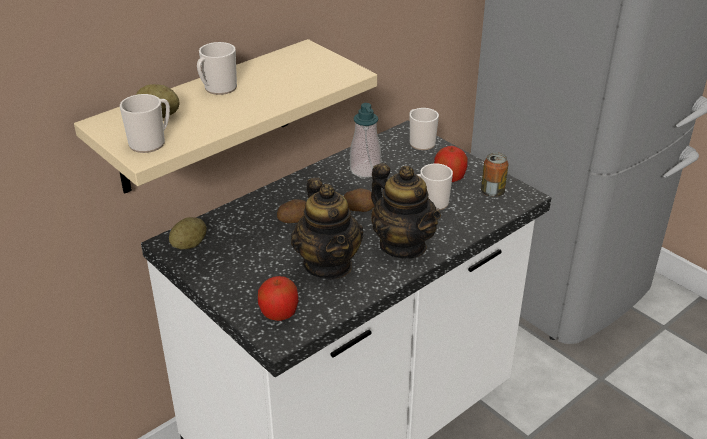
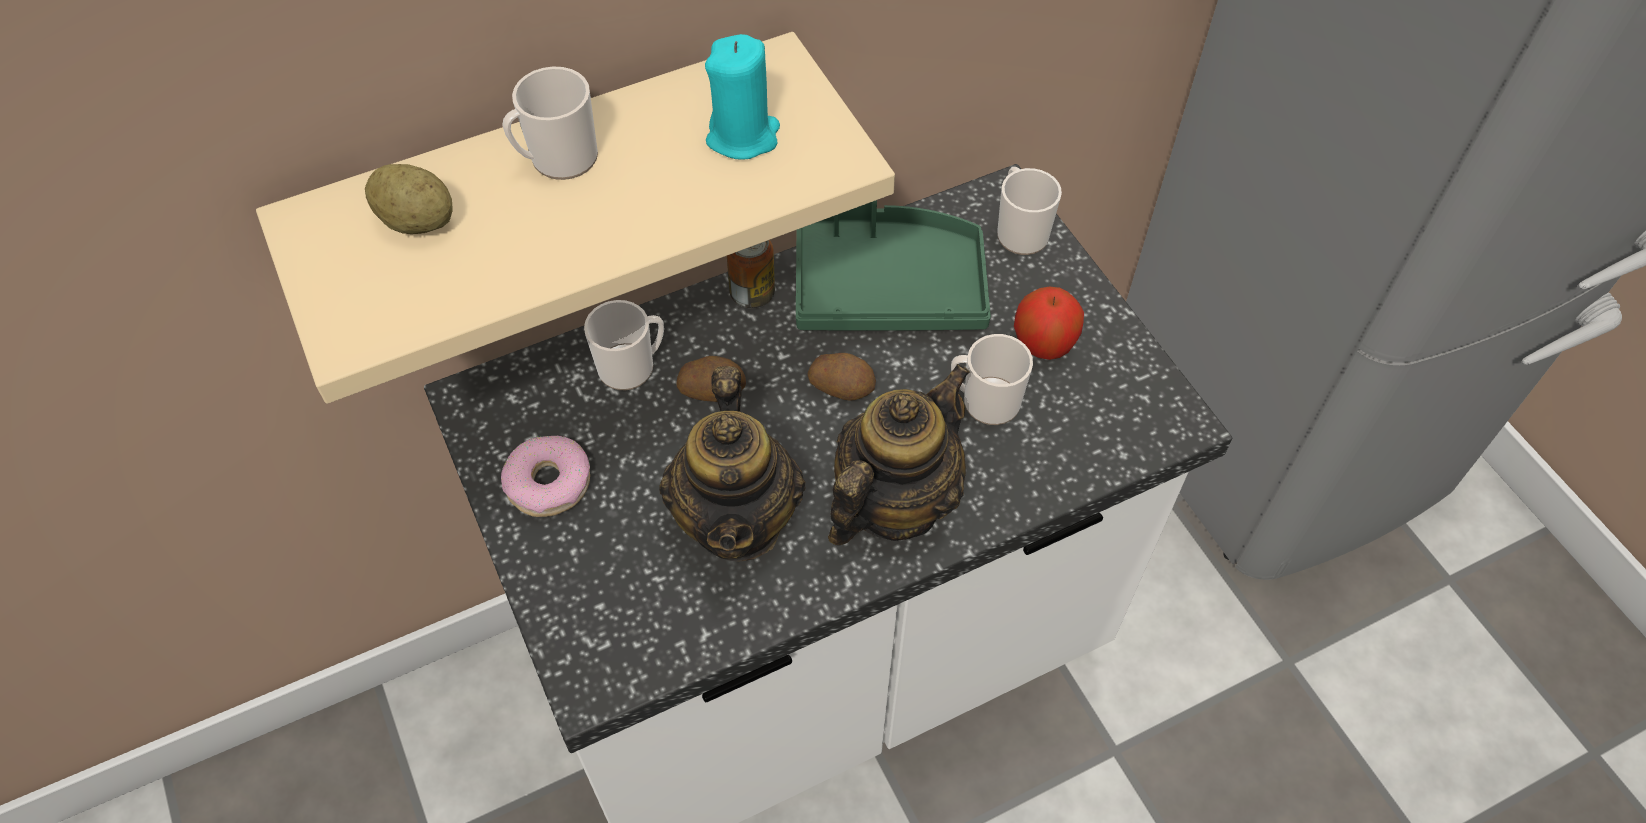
camera: 15 degrees right, 20 degrees up
(151, 142) = (375, 300): mug -> mug (632, 366)
(189, 245) = (505, 412): potato -> none
(224, 267) = (549, 483): none -> donut
(279, 314) = (610, 624): apple -> none
(302, 71) = (743, 136): none -> turquoise candle
(365, 170) = (887, 286): soap dispenser -> green tray
(403, 245) = (893, 502): teapot -> teapot turned 120 degrees counterclockwise
(492, 192) = (1117, 400): can -> can (752, 294)

